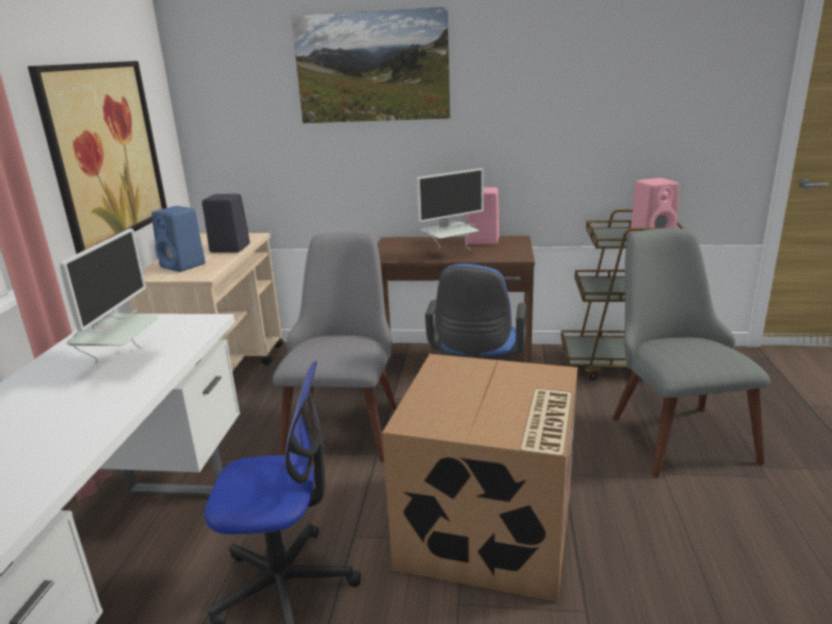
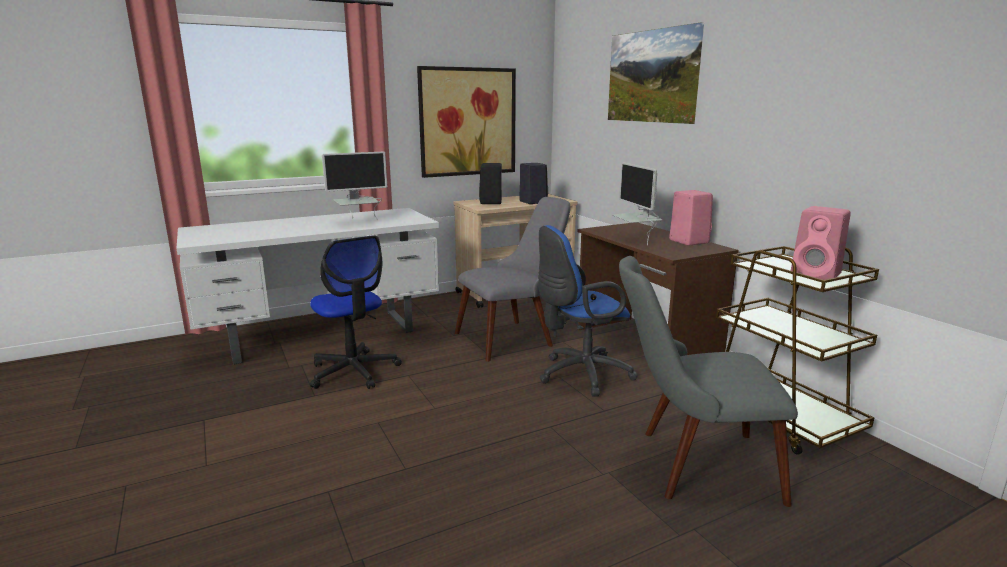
camera: 55 degrees right, 5 degrees down
(184, 266) = (491, 202): blue speaker -> black speaker
(450, 254) = (636, 240): monitor -> monitor turned 45 degrees clockwise
(489, 530) = (454, 414): cardboard box -> none
(672, 429) = (690, 464): grey chair -> grey chair turned 135 degrees counterclockwise

